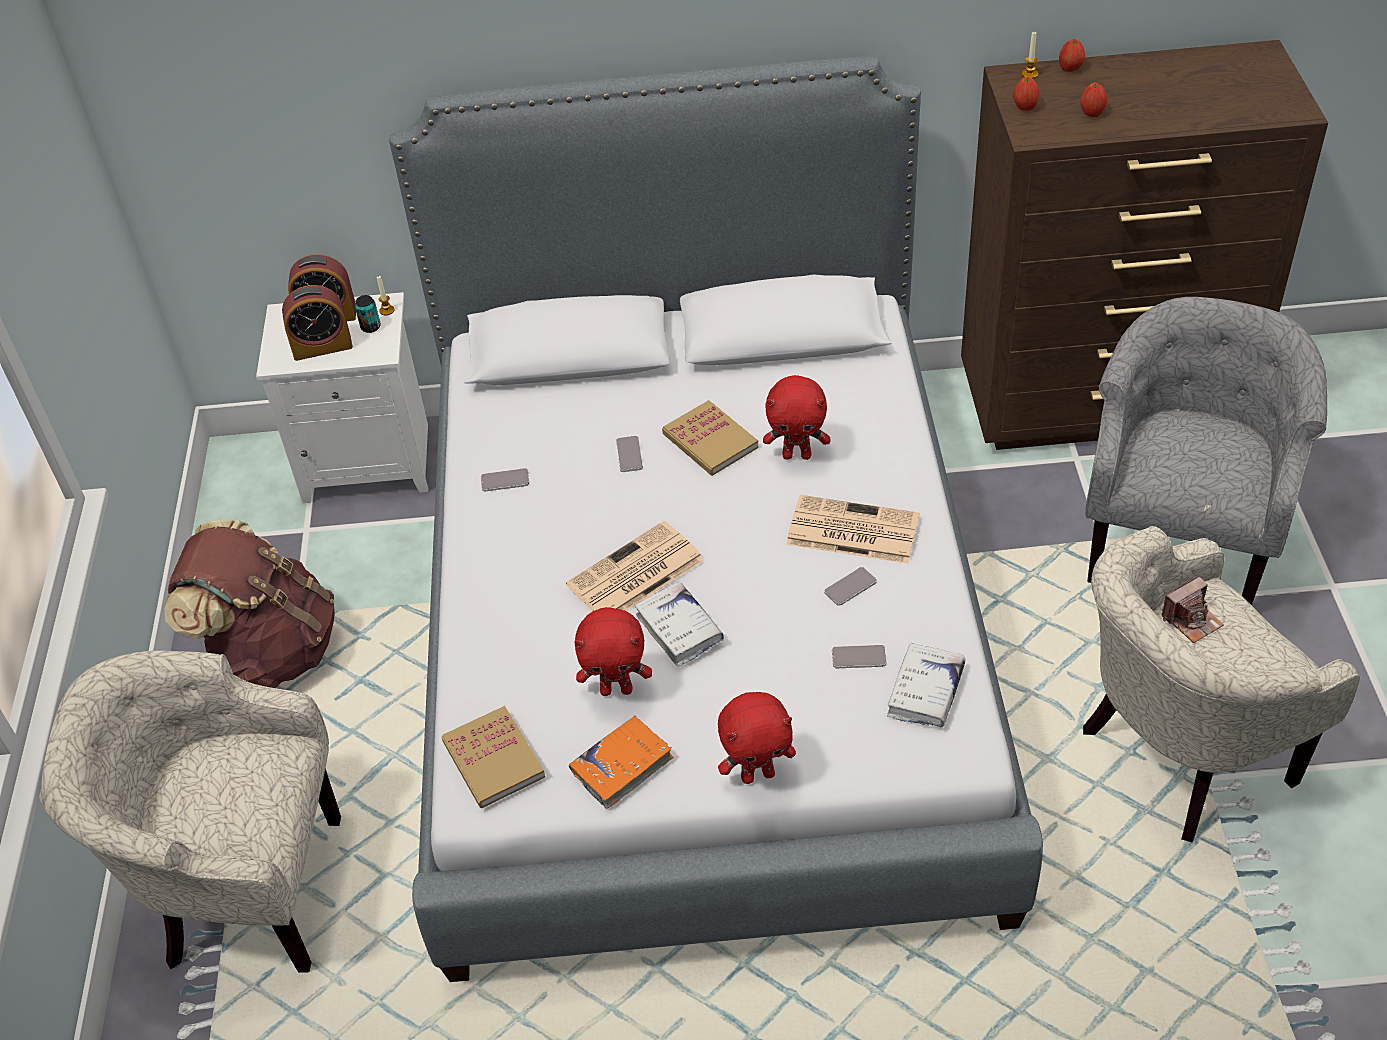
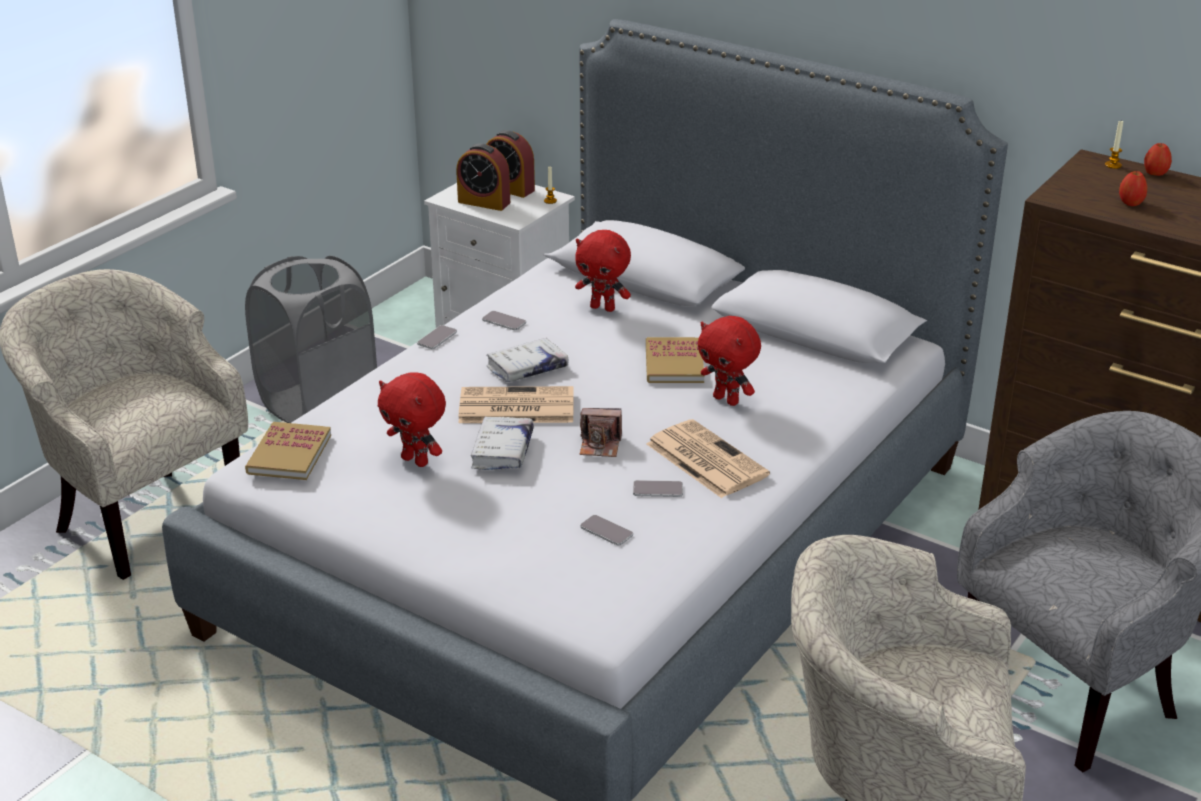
camera: 35 degrees right, 15 degrees down
(271, 650) = (318, 403): brown backpack -> grey laundry basket
(370, 327) = (528, 205): can -> none
(622, 766) = (361, 502): orange book -> none
(629, 454) = (606, 345): phone -> phone (437, 338)
(758, 774) = (443, 555): red plush toy -> red plush toy (603, 308)
(925, 692) = (626, 575): white book -> white book (527, 368)
(1025, 107) = (1076, 180): apple -> none
(1191, 620) = (923, 661): camera -> camera (600, 445)

